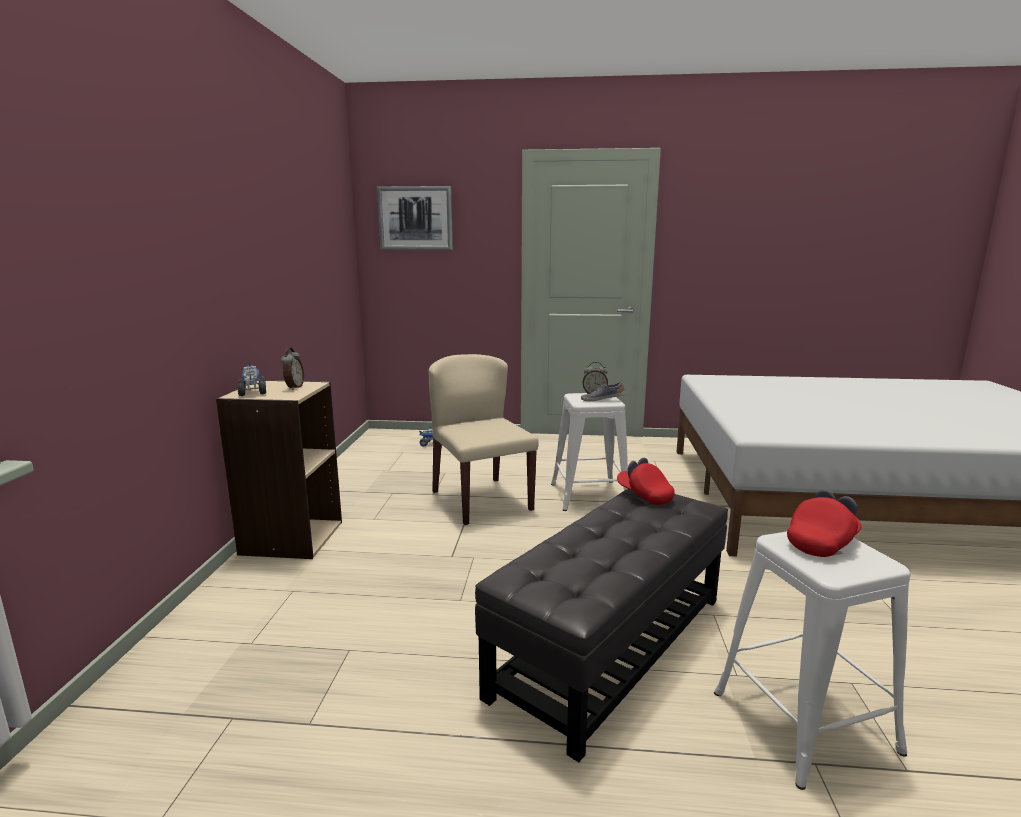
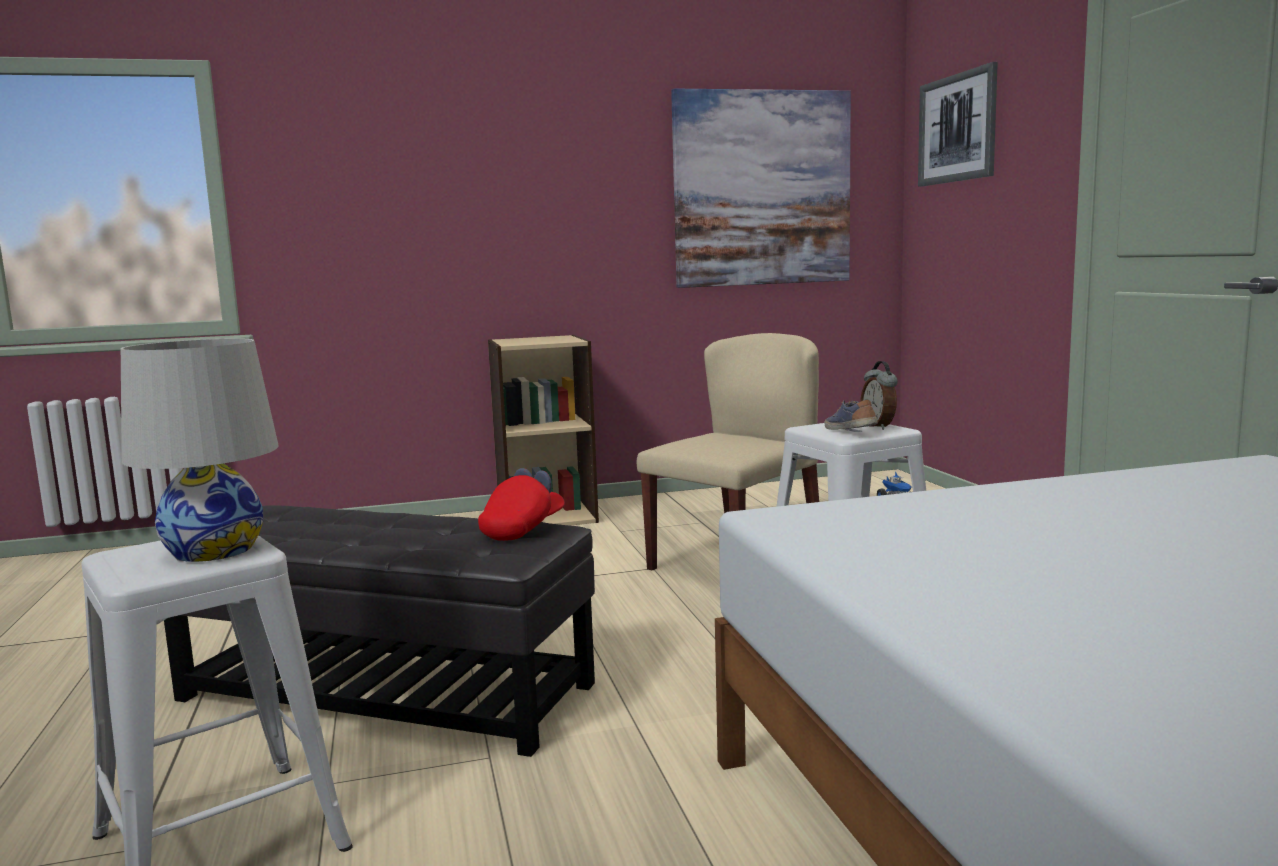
camera: 70 degrees right, 5 degrees down
(252, 392) = (518, 339): toy truck -> none
(294, 387) = (549, 340): alarm clock -> none
(317, 249) = (762, 189): none -> picture
(822, 542) = (214, 550): red cap -> white table lamp

